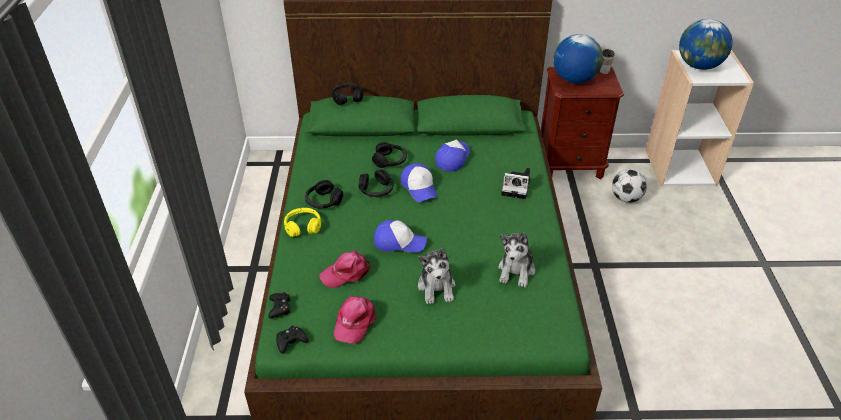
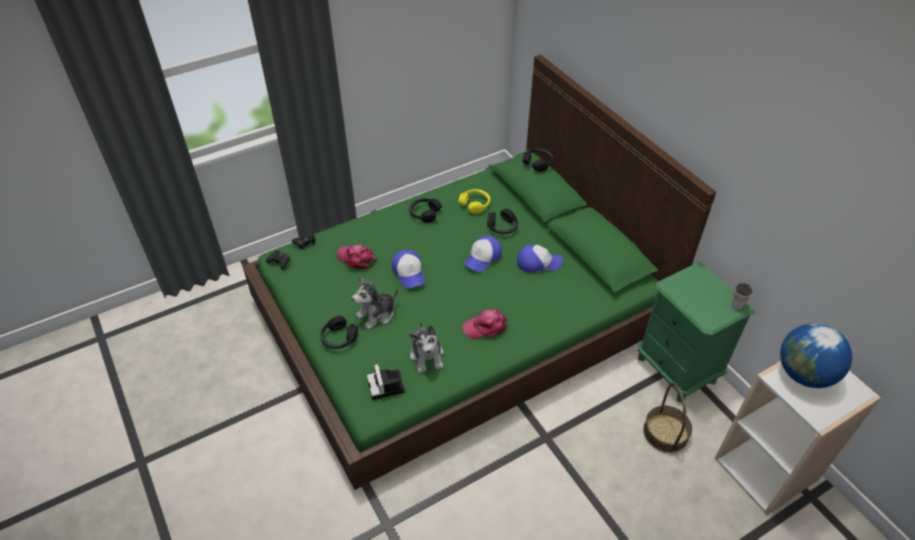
camera: 60 degrees right, 5 degrees up
(303, 226) = (390, 216): yellow headphones -> yellow headphones (475, 204)
(354, 322) = (313, 284): pink cap -> pink cap (486, 327)
(376, 190) = (459, 235): black headphones -> black headphones (339, 338)
(516, 271) = (427, 356): plush toy -> plush toy turned 90 degrees counterclockwise
(517, 187) = (534, 318): camera -> camera (386, 386)
(570, 165) = (676, 369): brown nightstand -> green nightstand
(574, 80) = (695, 287): globe -> none
(626, 198) = (665, 433): football -> basket

